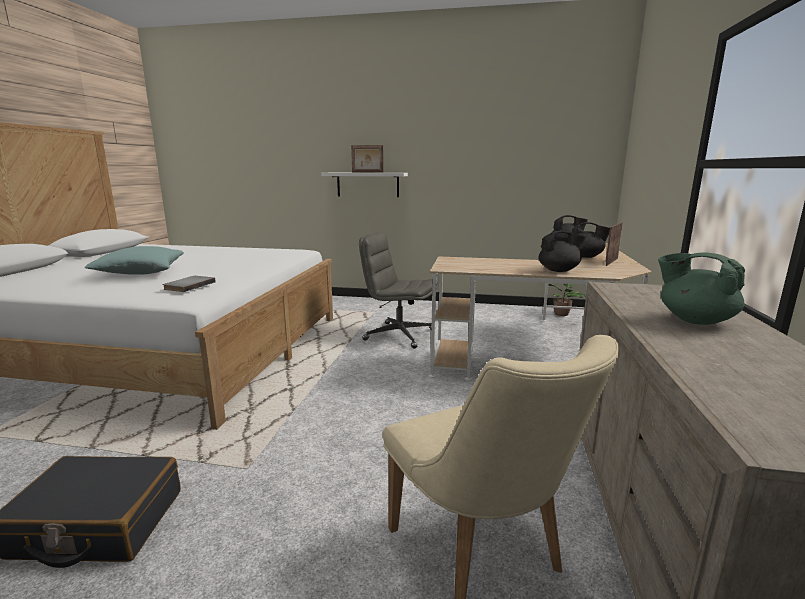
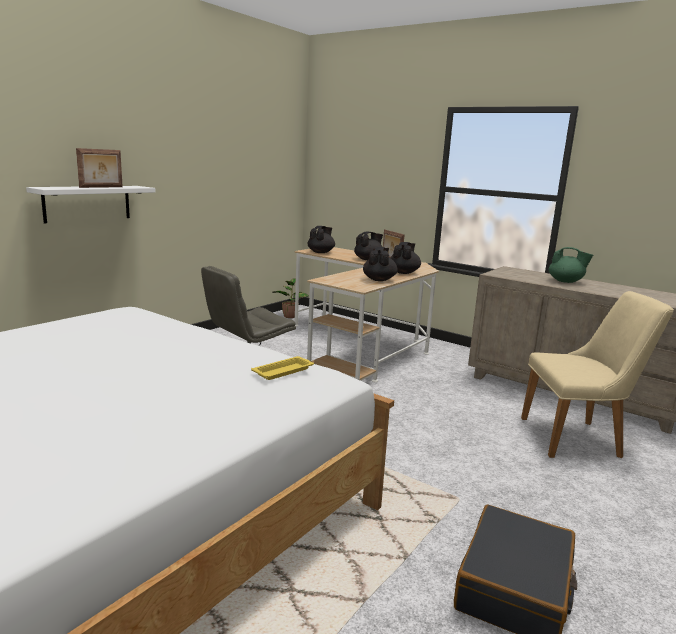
camera: 65 degrees left, 0 degrees up
(140, 273) = (131, 394): turquoise pillow -> none
(188, 285) = (284, 371): grey book -> yellow tray
(497, 268) = (379, 279): none -> black teapot
(694, 320) = (566, 281): green teapot -> green teapot turned 135 degrees counterclockwise

